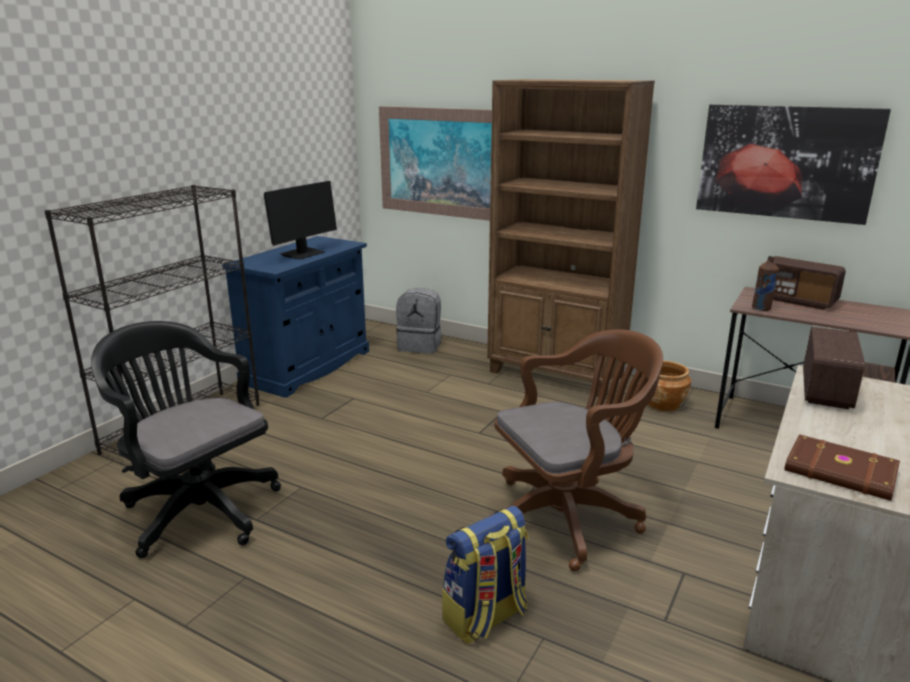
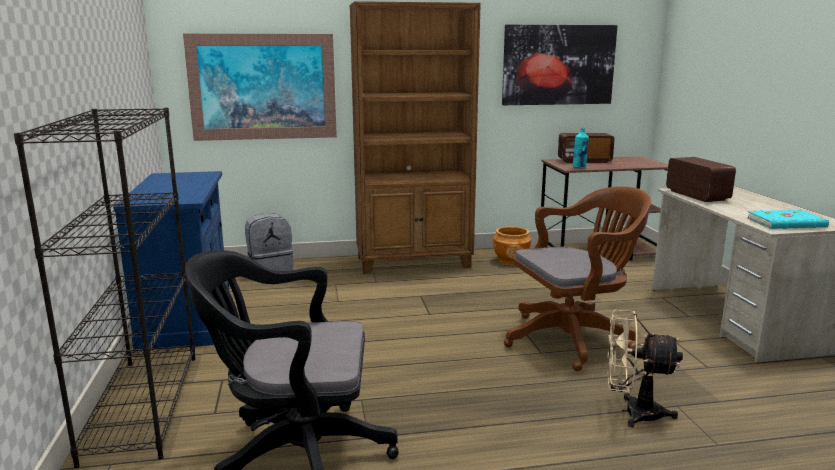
camera: 40 degrees left, 5 degrees down
(303, 254) = (183, 186): monitor -> none
(485, 617) = (632, 412): backpack -> beige fan
(568, 516) = (573, 339): brown office chair -> brown office chair turned 45 degrees clockwise
(761, 308) = (579, 167): brown bottle -> turquoise bottle
(840, 472) = (787, 223): brown book -> turquoise book

